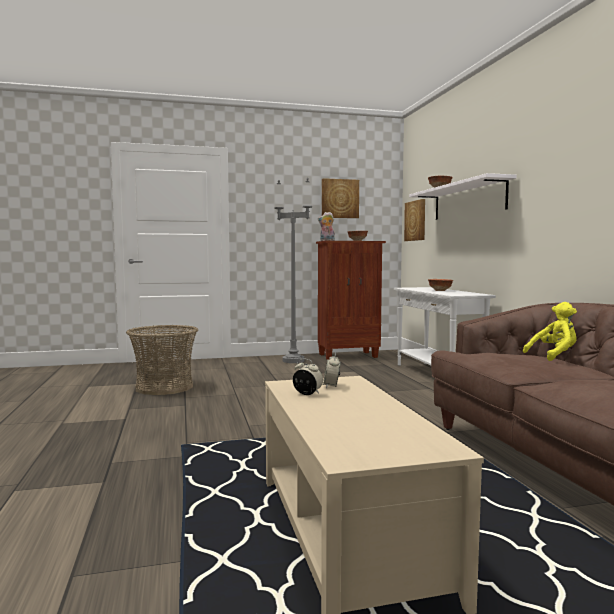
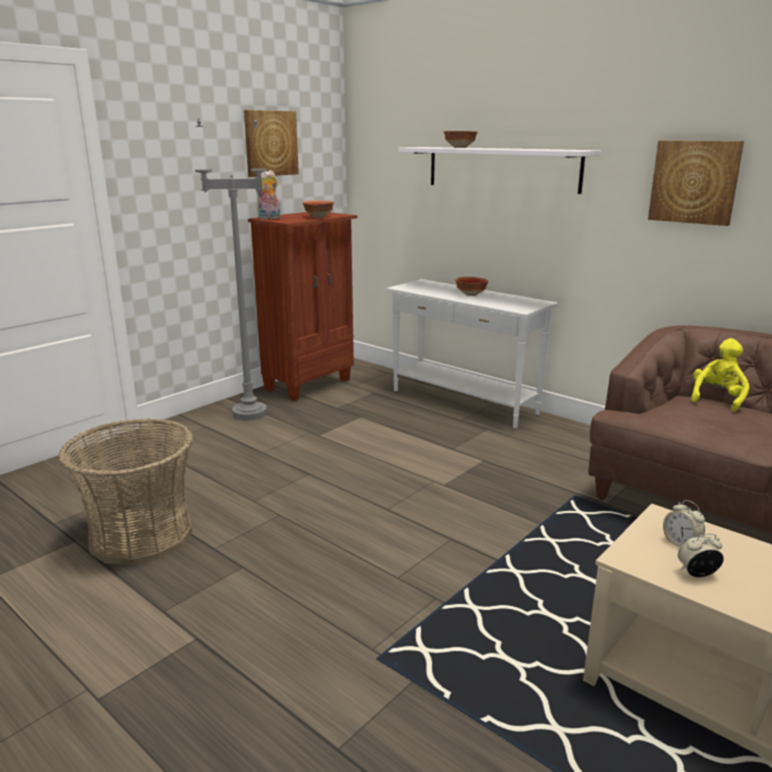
camera: 35 degrees left, 15 degrees up
(416, 220) = (382, 179): picture -> picture (694, 182)

